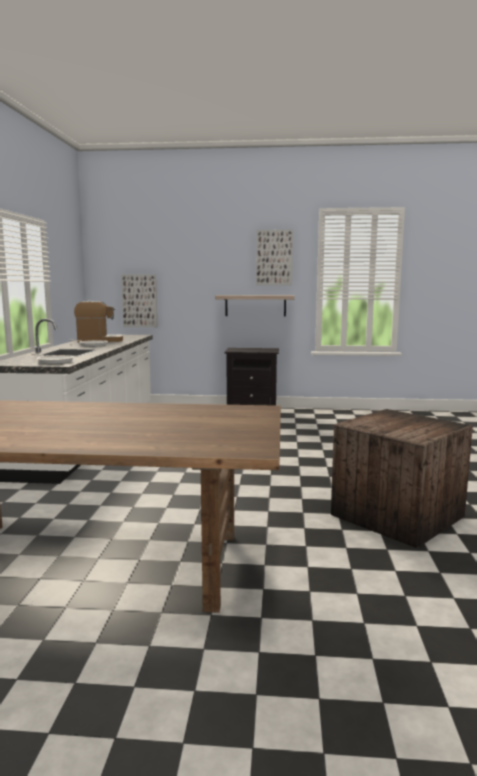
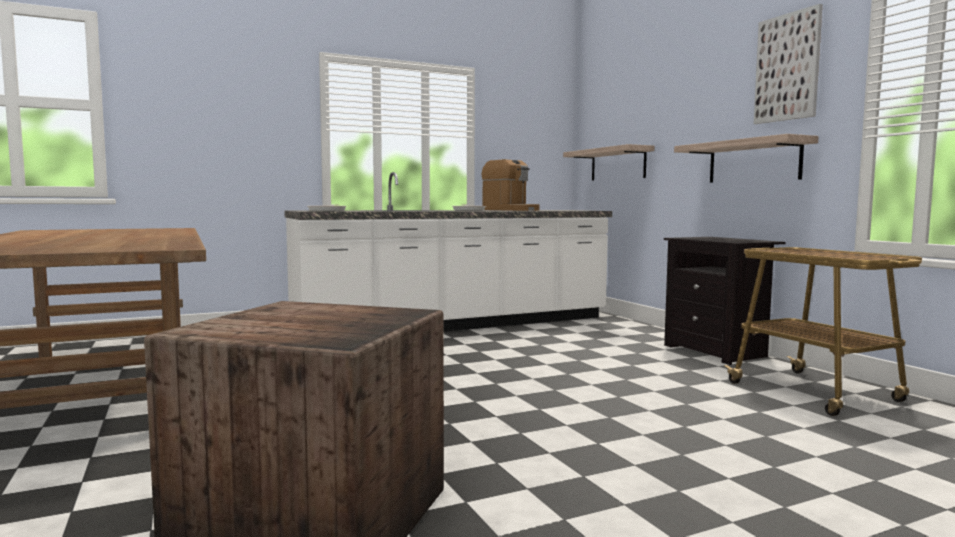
camera: 60 degrees right, 5 degrees down
(139, 300) = (618, 164): picture -> shelf
(328, 417) = (816, 393): none -> cart

